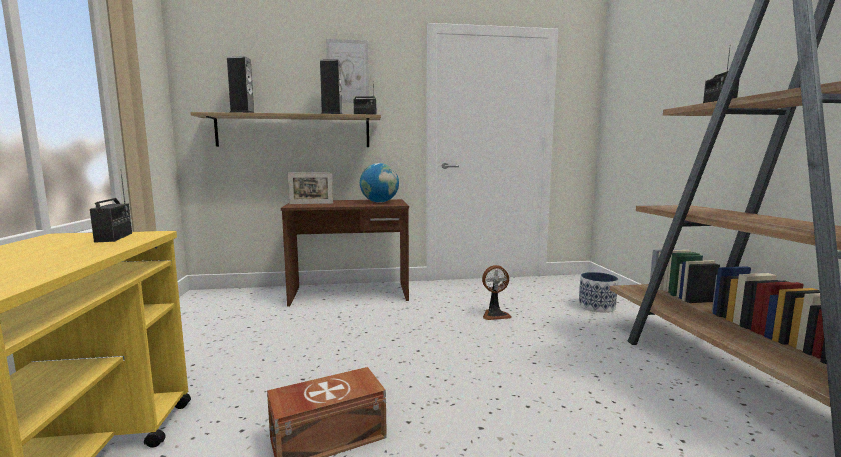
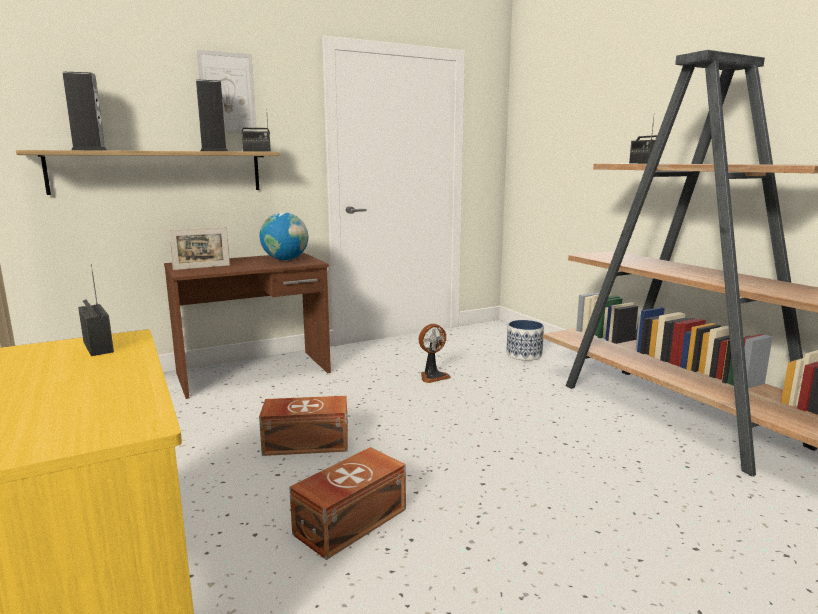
camera: 20 degrees left, 5 degrees up
(345, 355) = (305, 442): none -> brown storage box

